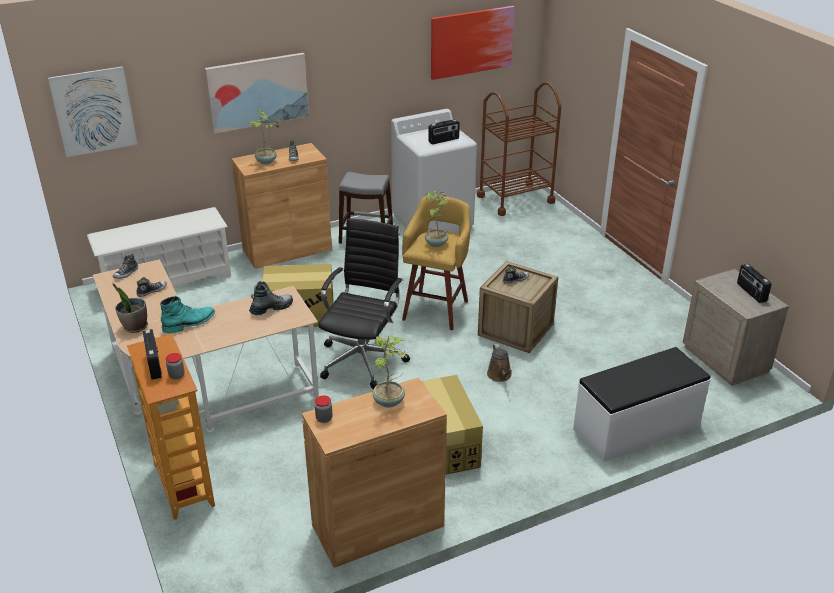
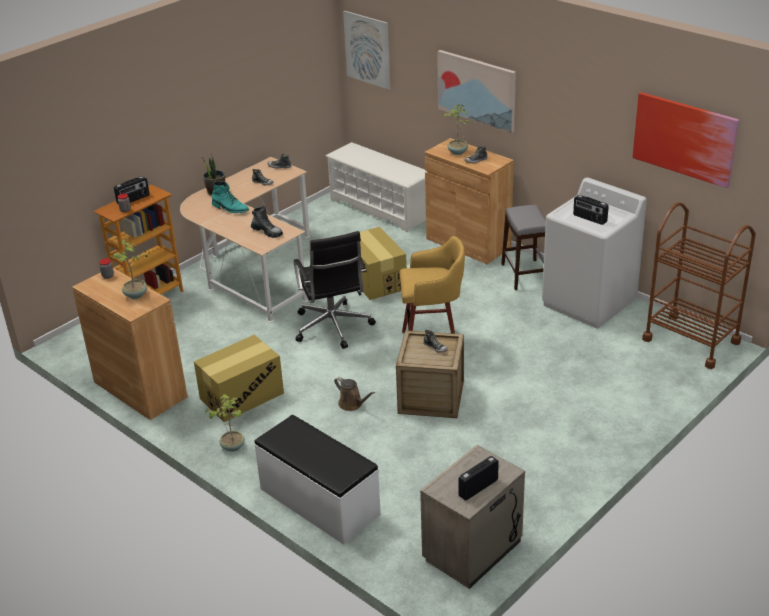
camera: 70 degrees right, 0 degrees up
(363, 359) = (333, 328): black office chair -> black office chair turned 75 degrees clockwise
(435, 243) = (424, 277): potted plant -> potted plant (232, 446)
(500, 375) = (352, 404): brown watering can -> brown watering can turned 105 degrees counterclockwise

